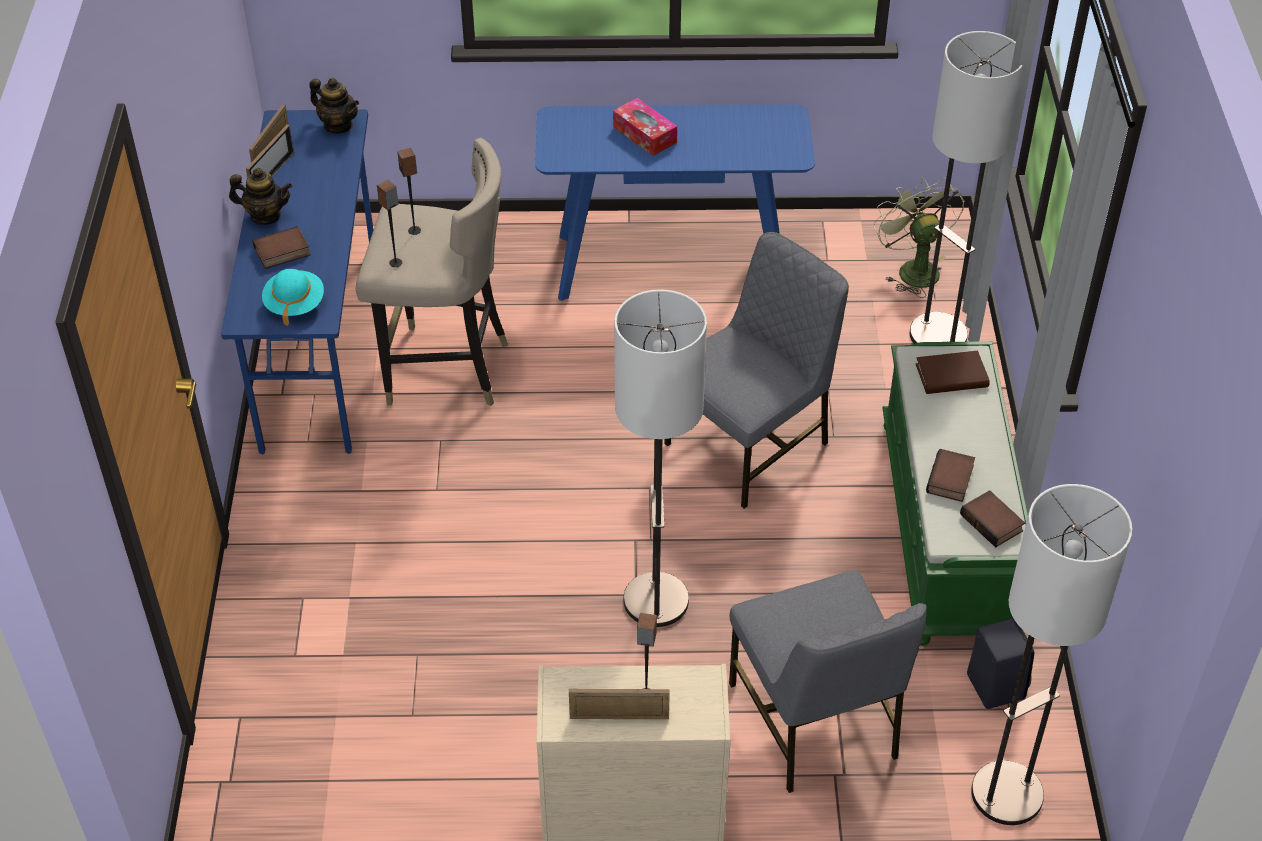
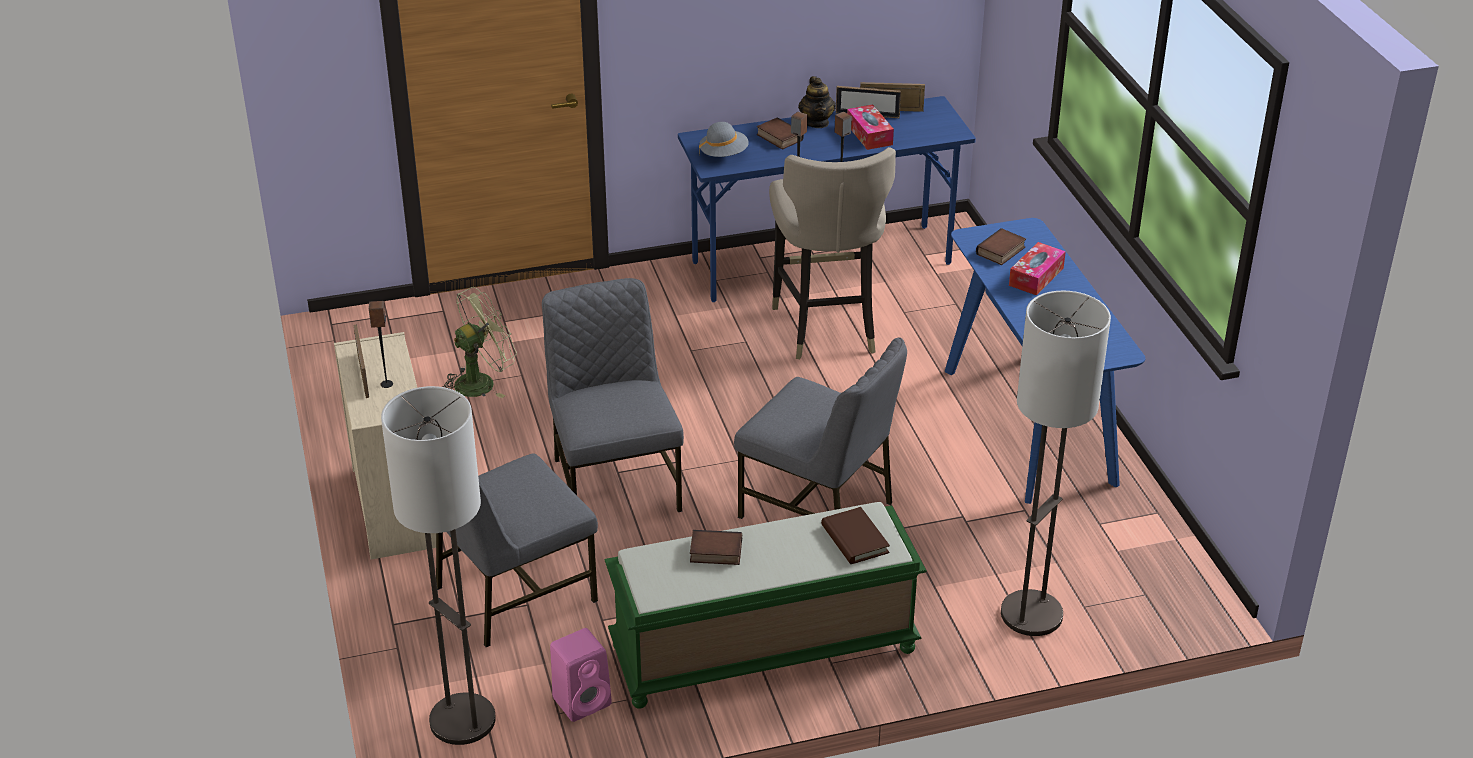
camera: 75 degrees right, 10 degrees down
(294, 304) = (723, 154): turquoise hat -> grey hat
(316, 182) = (869, 134): none -> tissue box
(338, 125) = (946, 129): teapot -> none
(655, 600) = (614, 483): floor lamp -> grey chair
(913, 269) = (1123, 585): green fan -> green fan (481, 381)
(993, 522) = (670, 584): book -> book (1001, 251)
(994, 685) = (583, 700): black speaker -> pink speaker

